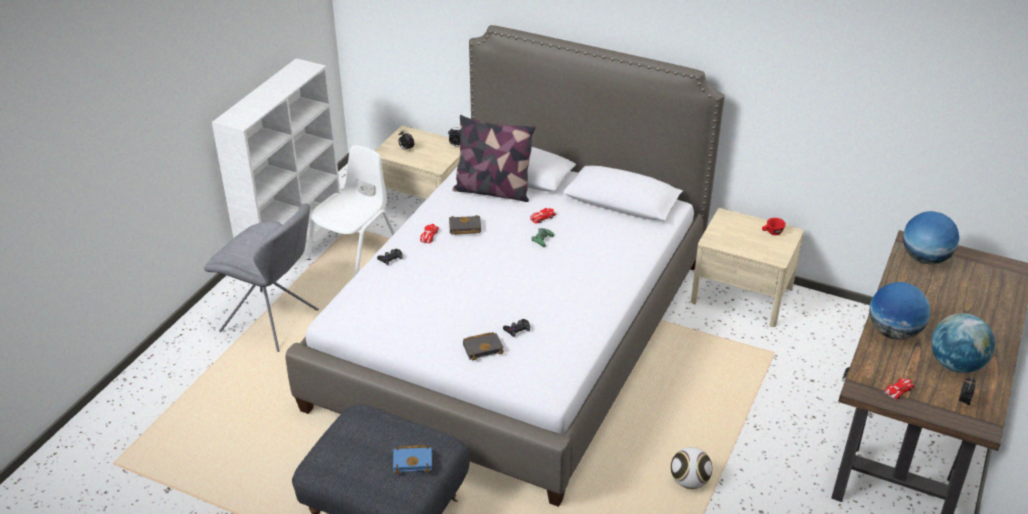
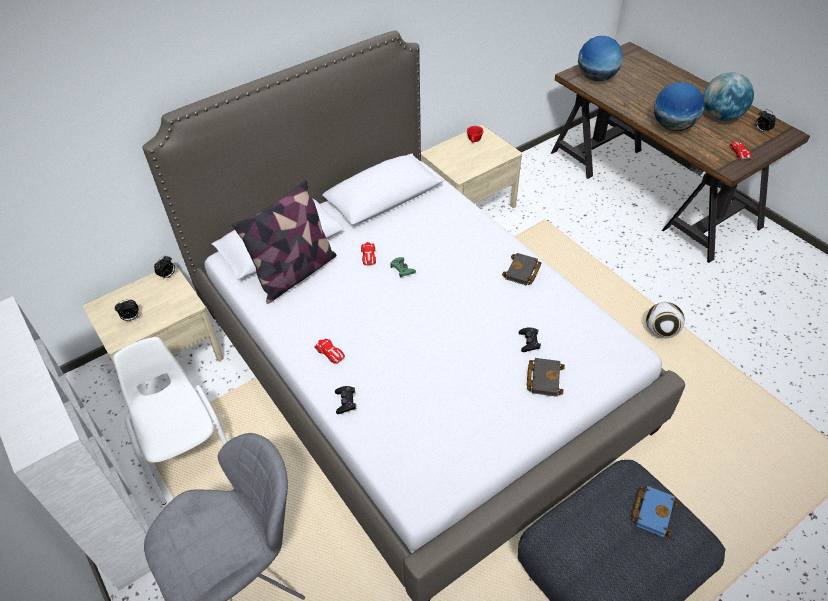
camera: 60 degrees left, 10 degrees up
(464, 228) = (340, 319): black book -> black book (522, 272)

